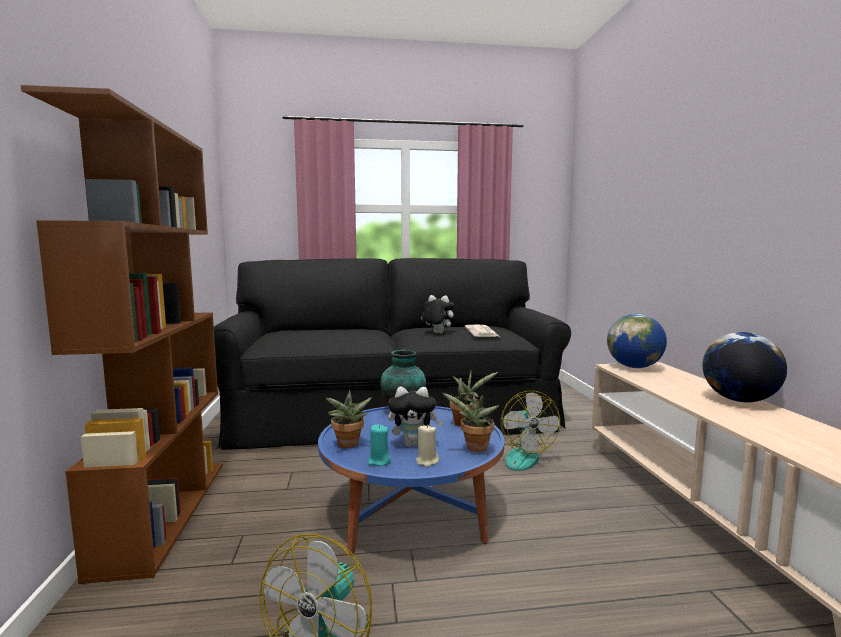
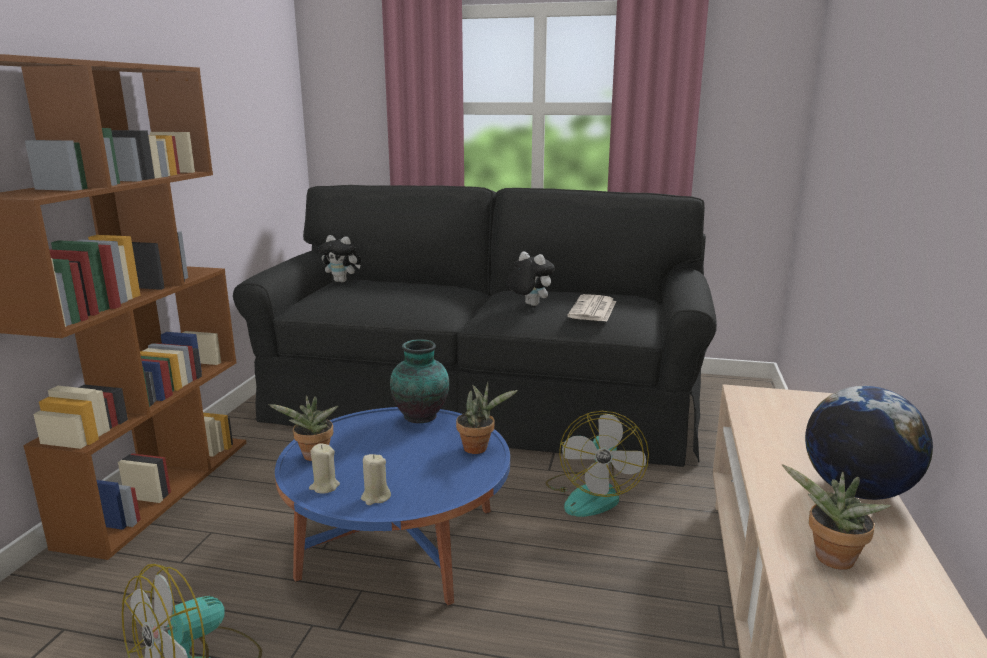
camera: 20 degrees right, 10 degrees up
(379, 461) = (324, 486): turquoise candle -> beige candle
(414, 444) = (386, 469): plush toy -> plush toy (342, 281)
(475, 448) = (446, 490): potted plant -> potted plant (830, 560)
(634, 367) = (776, 399): globe -> none

